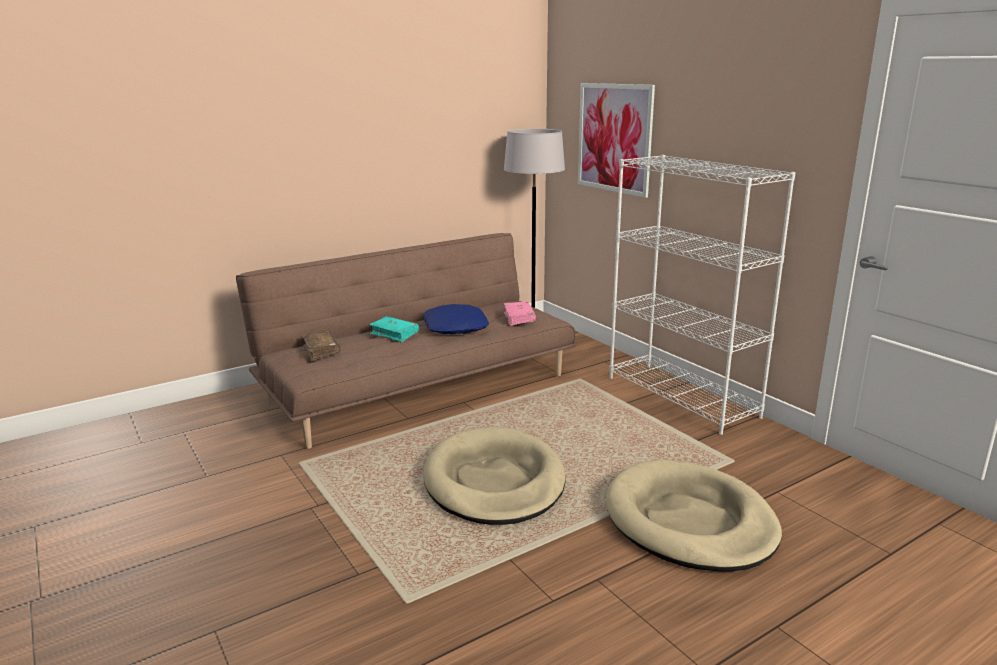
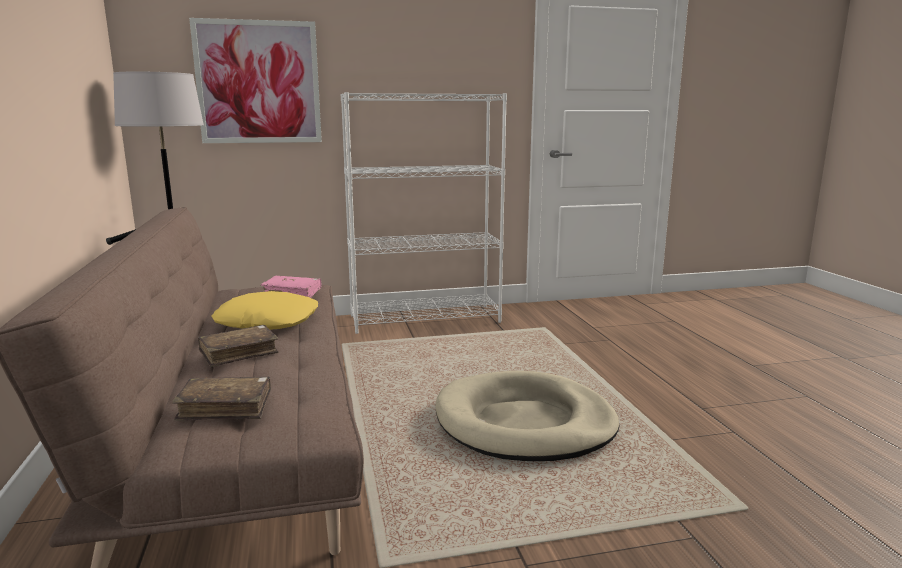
camera: 70 degrees left, 5 degrees down
(394, 334) = (239, 353): turquoise book -> brown book
(456, 327) = (268, 321): blue pillow -> yellow pillow
(689, 521) = (624, 360): beige dog bed -> none

